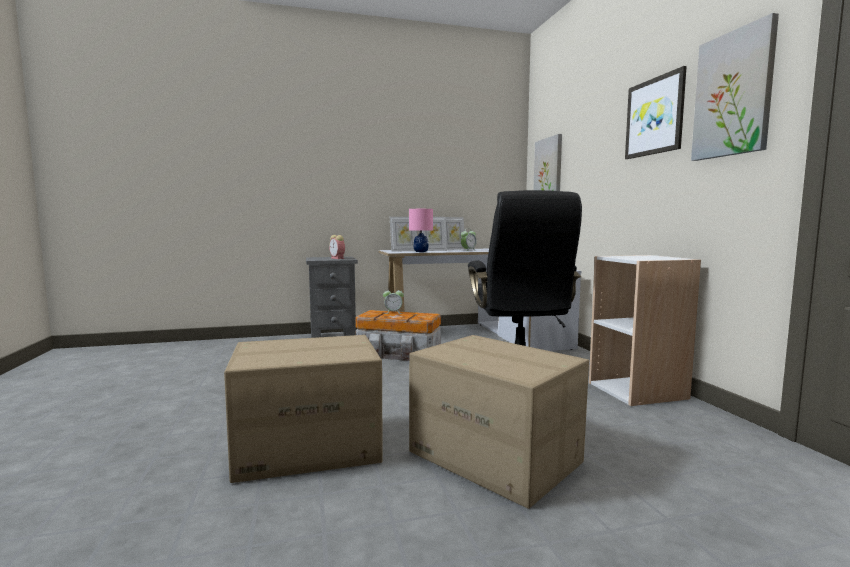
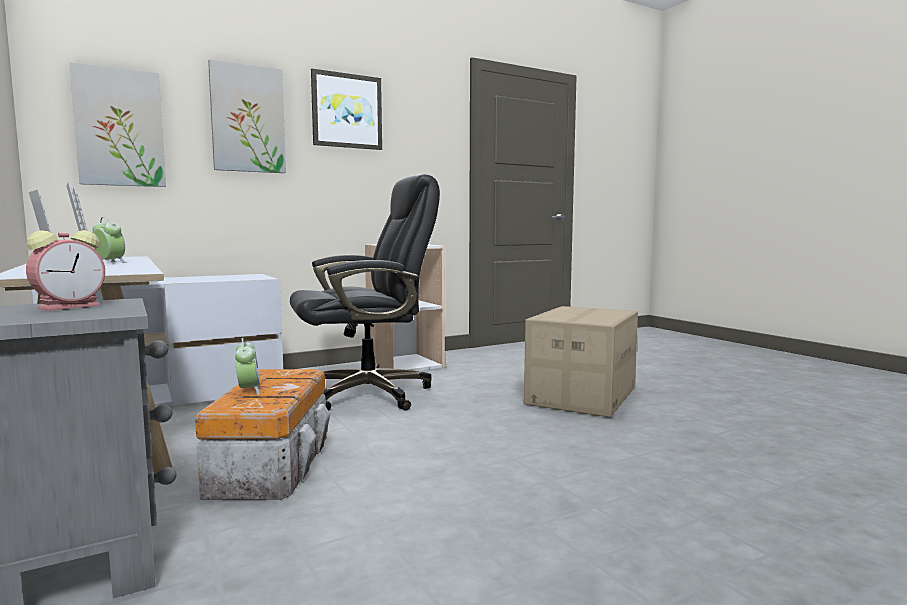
camera: 105 degrees left, 0 degrees up
(308, 447) = (658, 455): cardboard box -> none
(421, 252) = (133, 268): pink table lamp -> none
(733, 94) = (422, 120): picture -> picture (247, 119)

